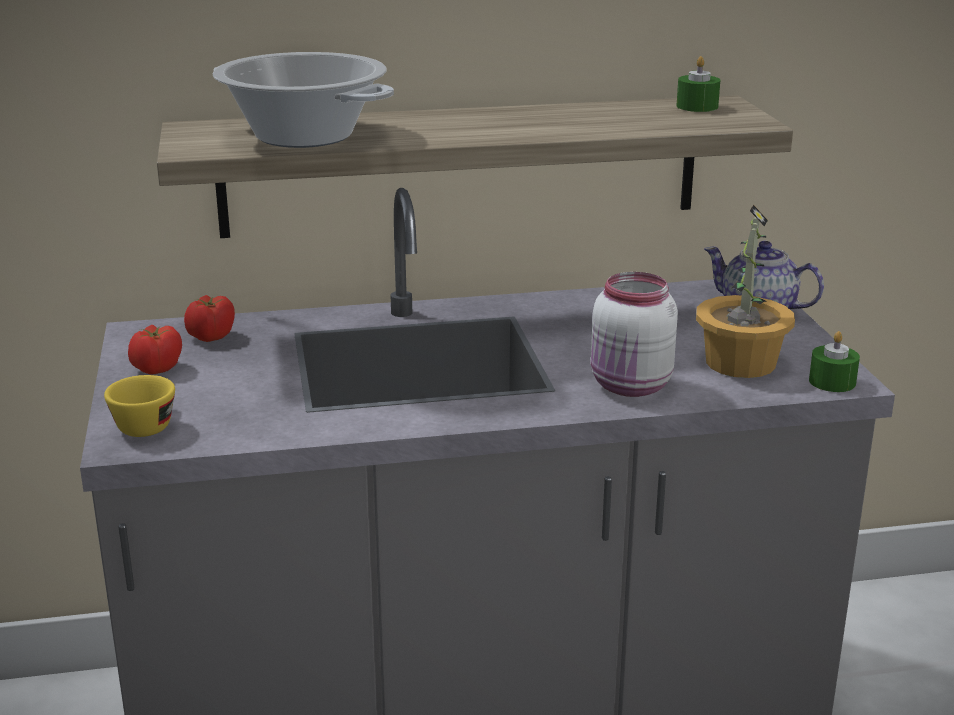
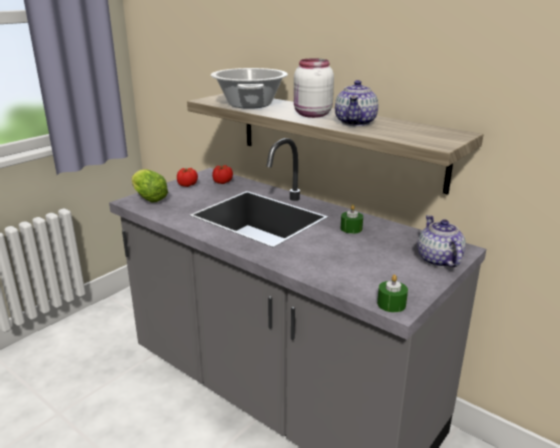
camera: 50 degrees right, 0 degrees up
(146, 423) = (148, 198): yellow cup -> lettuce
(566, 121) = (356, 122): none -> teapot
(631, 386) = (302, 260): white jar -> white jar (311, 115)
(697, 106) = (439, 132): green candle -> green candle (351, 228)
(739, 362) = (370, 274): potted plant -> none

